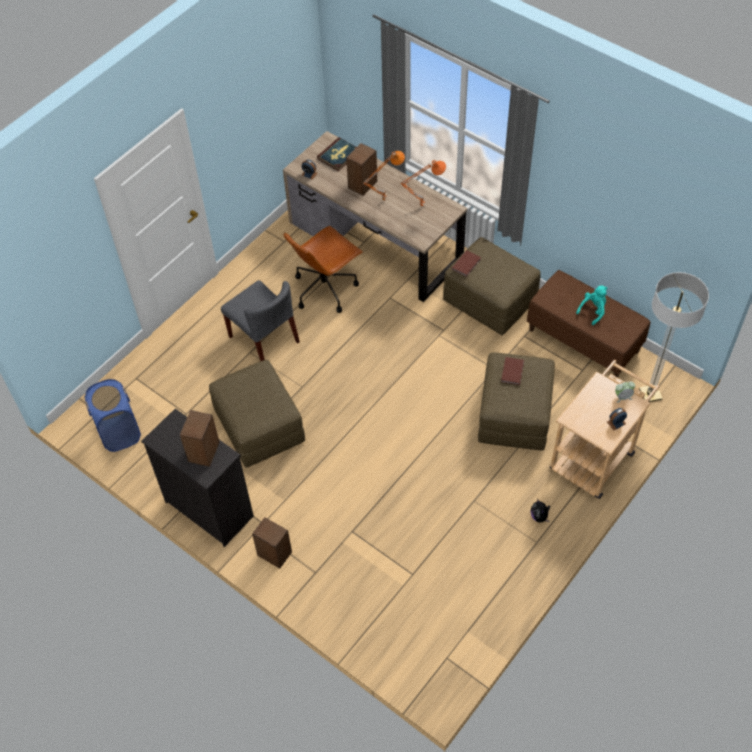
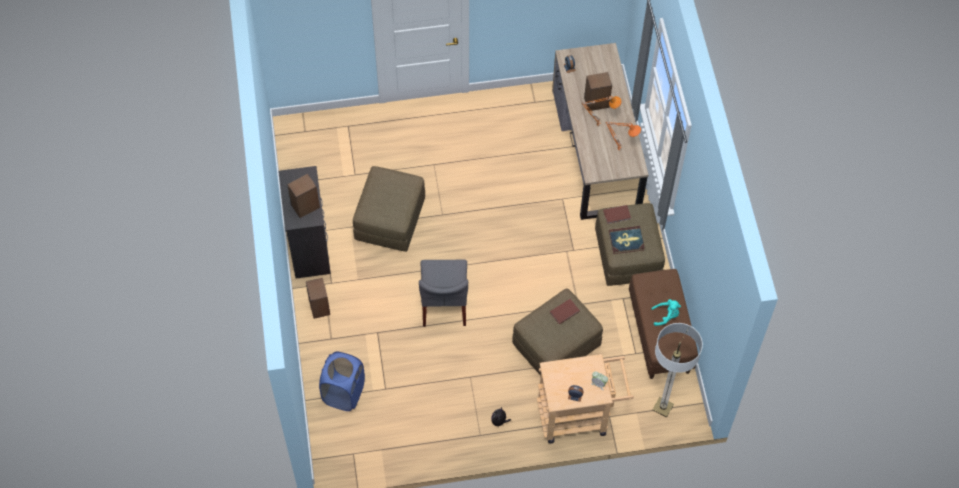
camera: 40 degrees right, 5 degrees up
(119, 432) = (304, 155): blue laundry basket -> blue laundry basket (344, 393)
(264, 339) = (451, 163): grey chair -> grey chair (444, 304)
(325, 288) = (527, 158): brown office chair -> none
(338, 155) = (603, 68): book -> book (626, 241)

